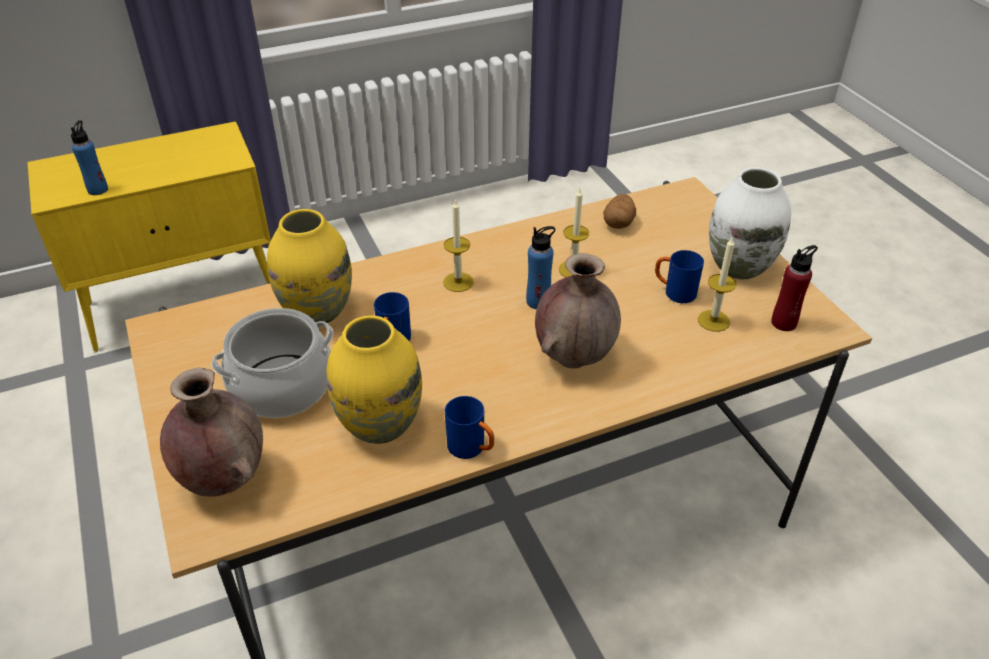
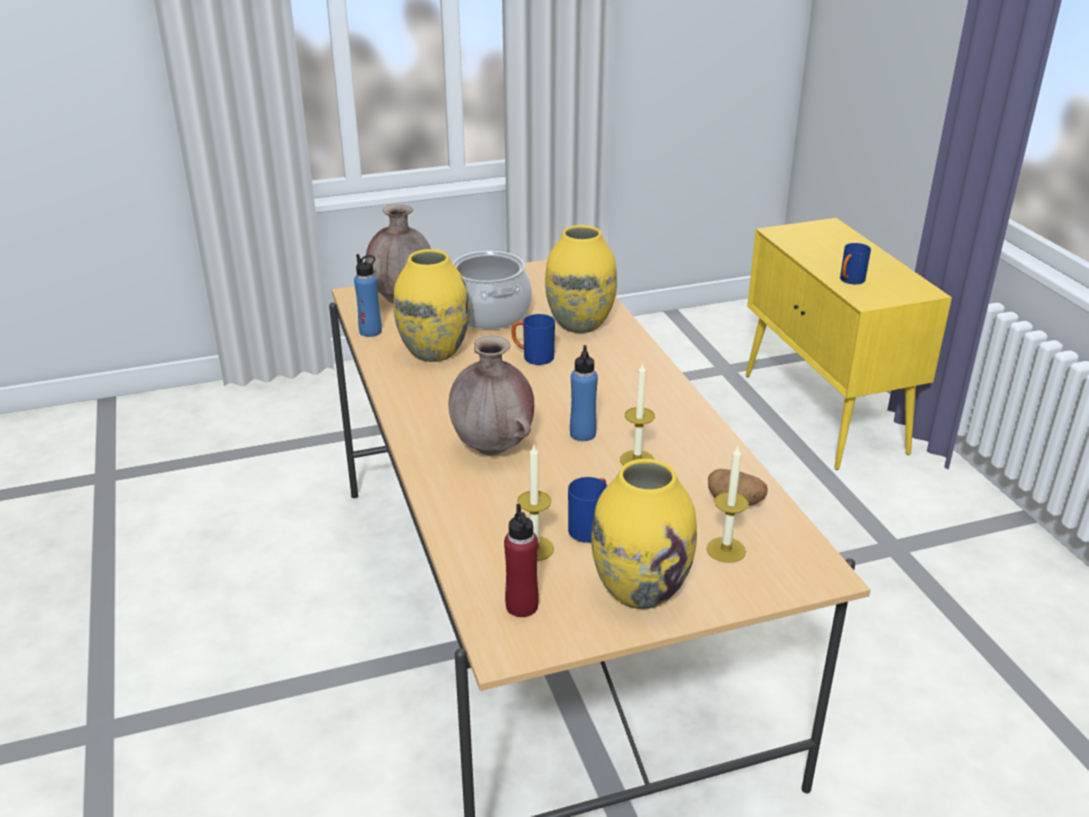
camera: 95 degrees right, 10 degrees down
(98, 189) = (797, 247): blue bottle -> blue bottle (370, 331)
(458, 282) = (618, 390): candle -> candle (726, 550)
(472, 449) = (393, 390): blue mug -> blue mug (849, 281)
(738, 267) = (640, 589): white vase -> yellow vase

